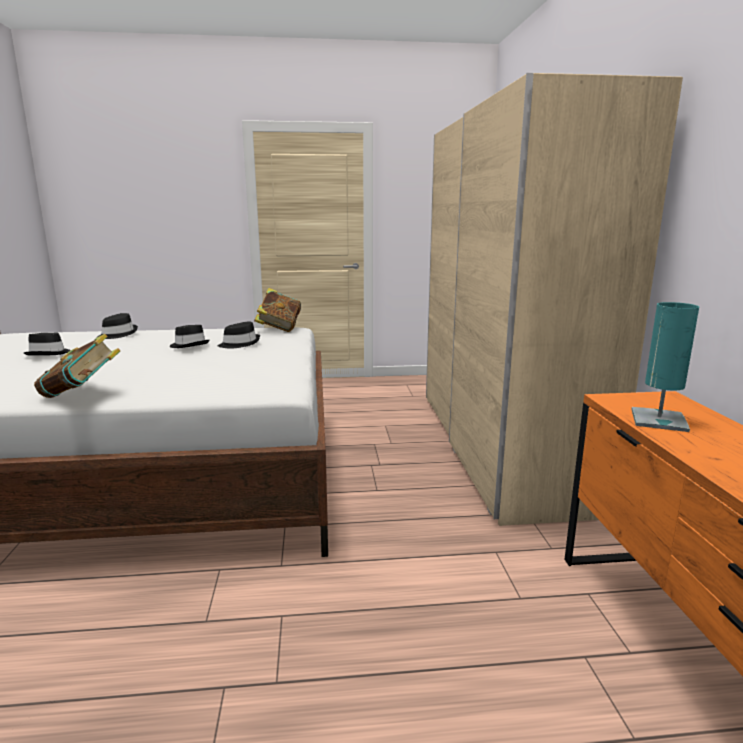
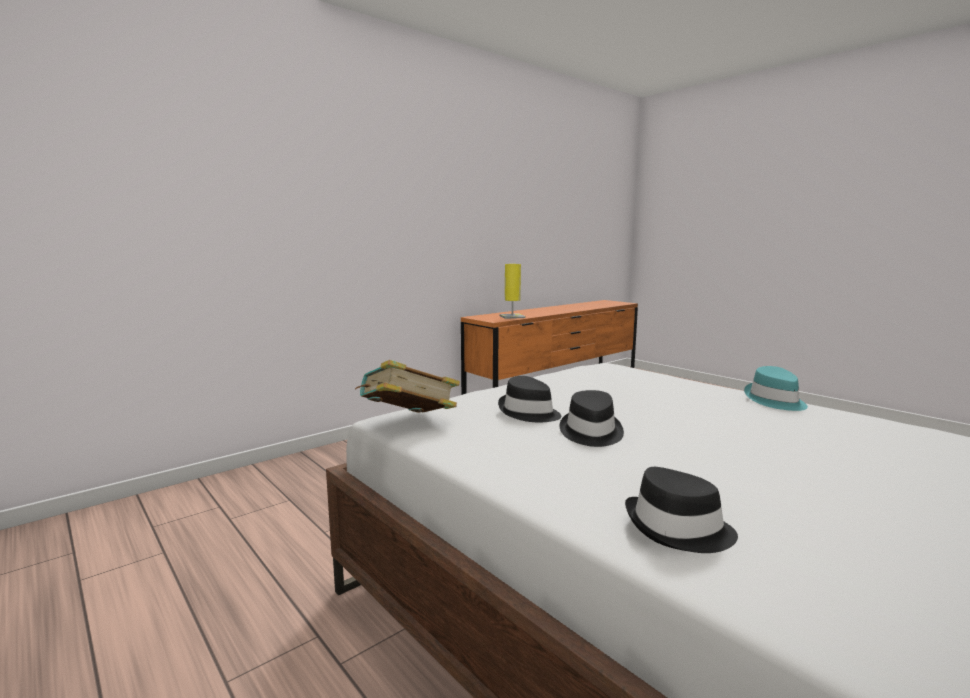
camera: 125 degrees left, 5 degrees down
(49, 353) = (848, 499): black hat -> none
(82, 394) = (774, 401): book -> turquoise hat
(498, 446) = (341, 462): beige wardrobe -> none
(658, 420) = (512, 316): turquoise table lamp -> yellow table lamp

